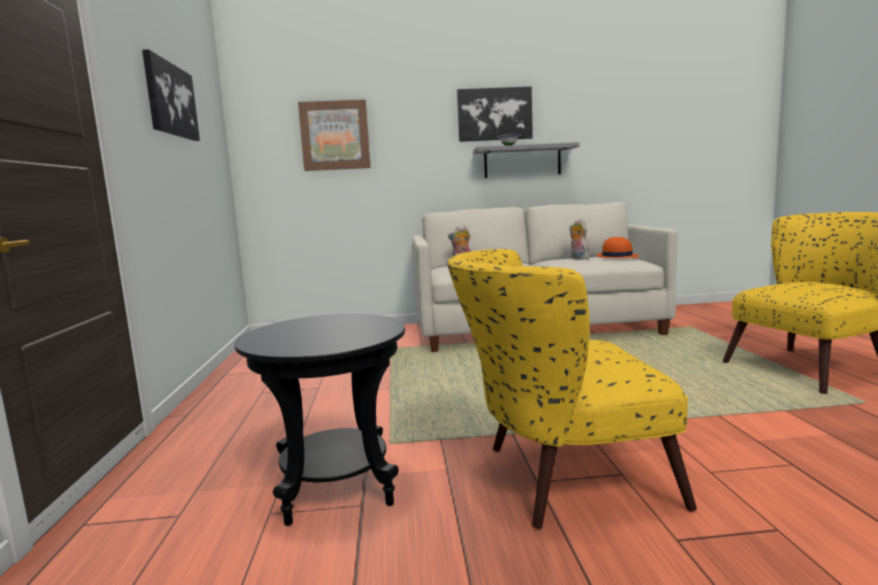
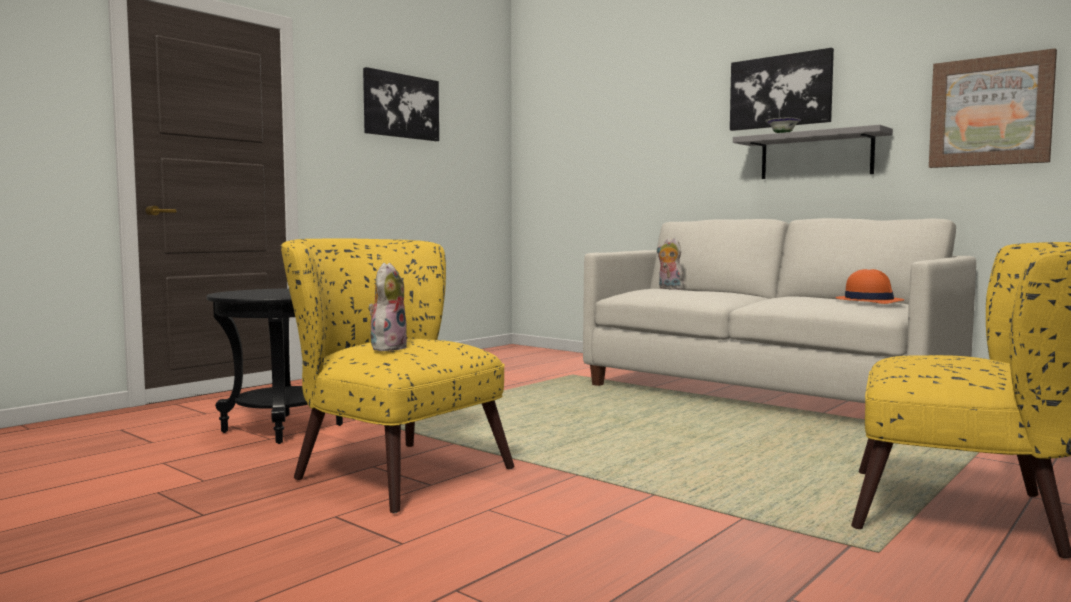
camera: 45 degrees right, 5 degrees down
(335, 135) = (600, 129): picture -> picture (990, 111)
(578, 258) = (814, 297): plush toy -> plush toy (387, 348)

